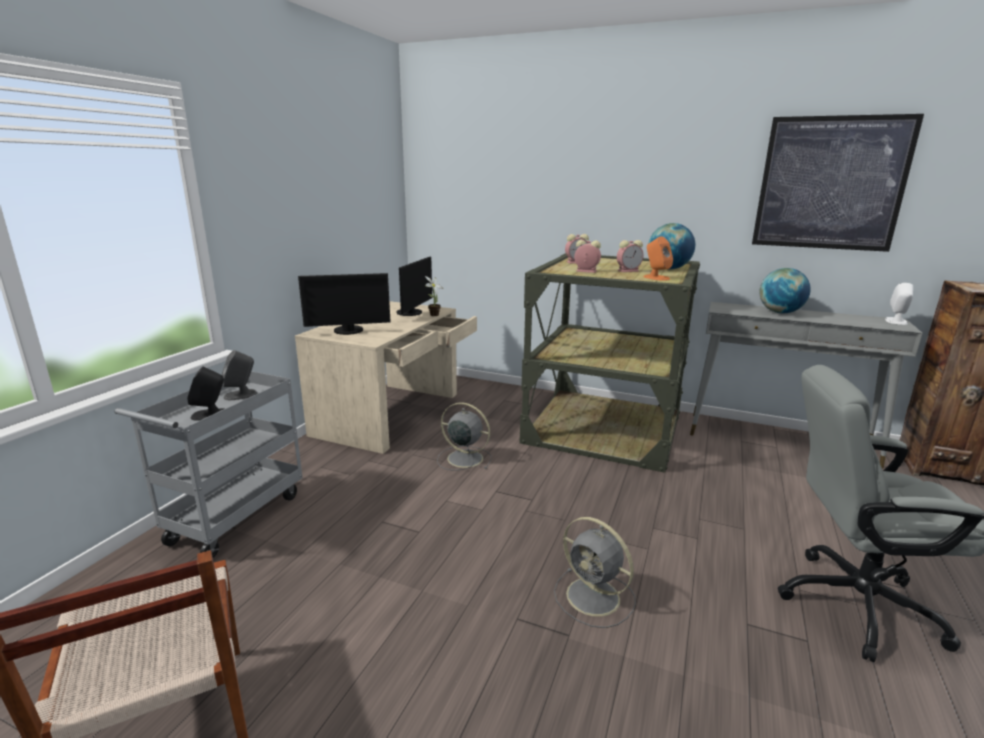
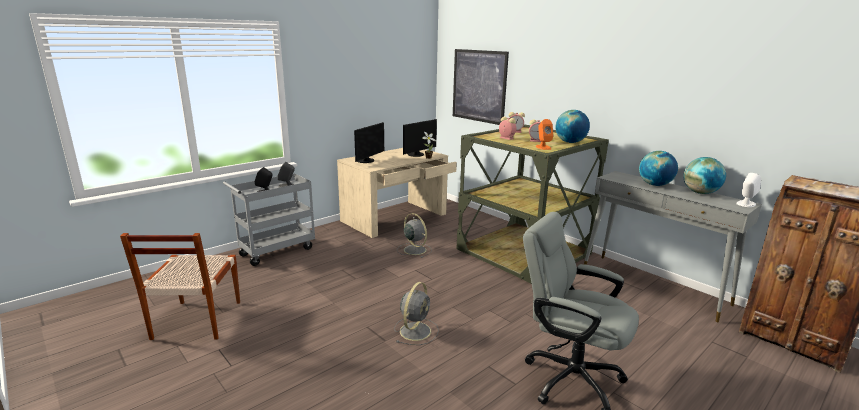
camera: 25 degrees right, 0 degrees up
(348, 331) = (367, 161): monitor -> monitor turned 75 degrees counterclockwise
(595, 598) = (416, 330): grey fan -> grey fan turned 135 degrees counterclockwise
(830, 184) = (706, 87): picture -> picture (479, 86)
(836, 315) = (700, 193): none -> globe

